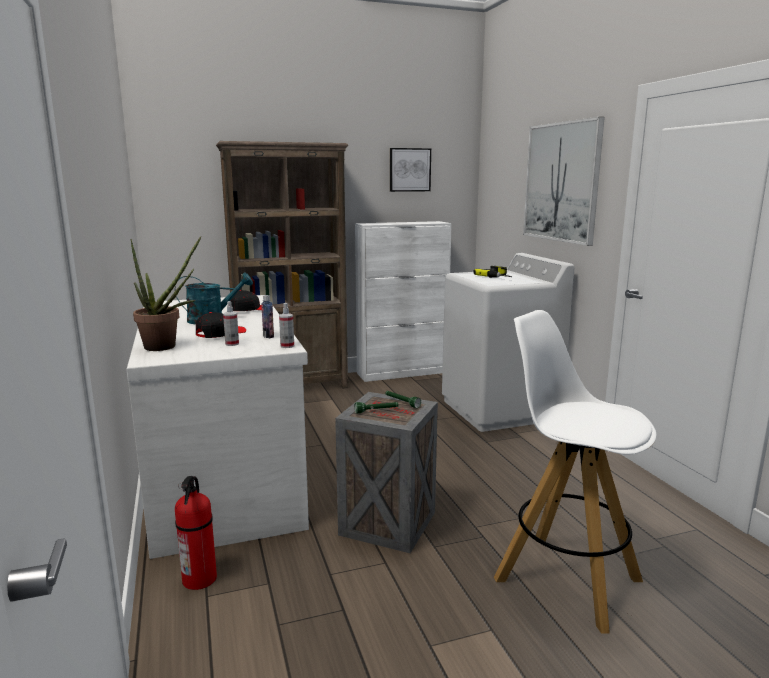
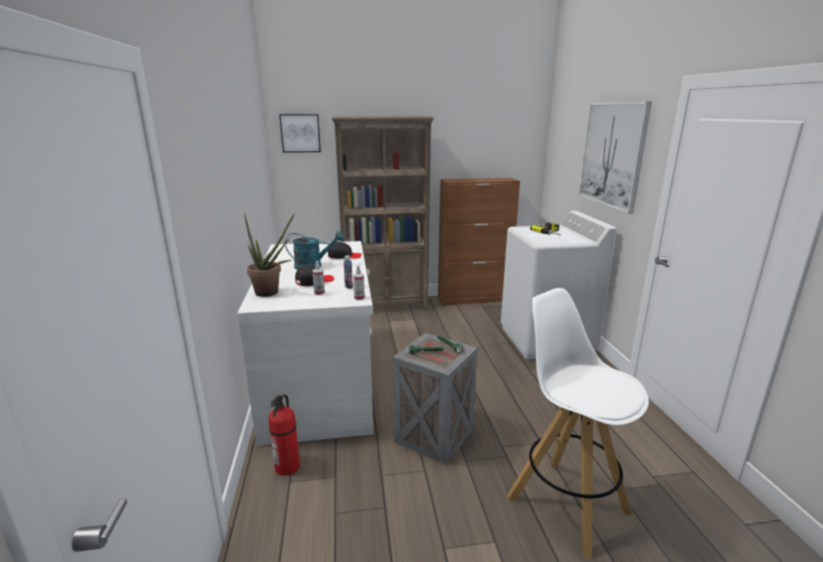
camera: 10 degrees right, 5 degrees up
(402, 373) = (474, 299): white cabinet -> brown cabinet
(409, 170) = (488, 135): picture -> picture (300, 133)

